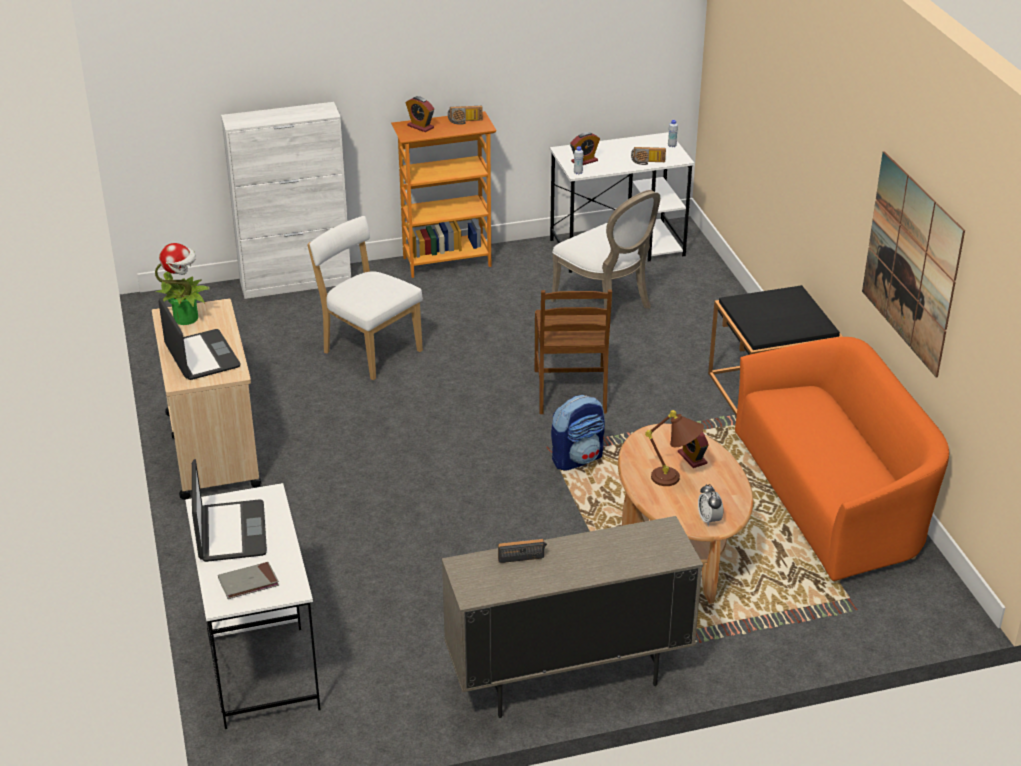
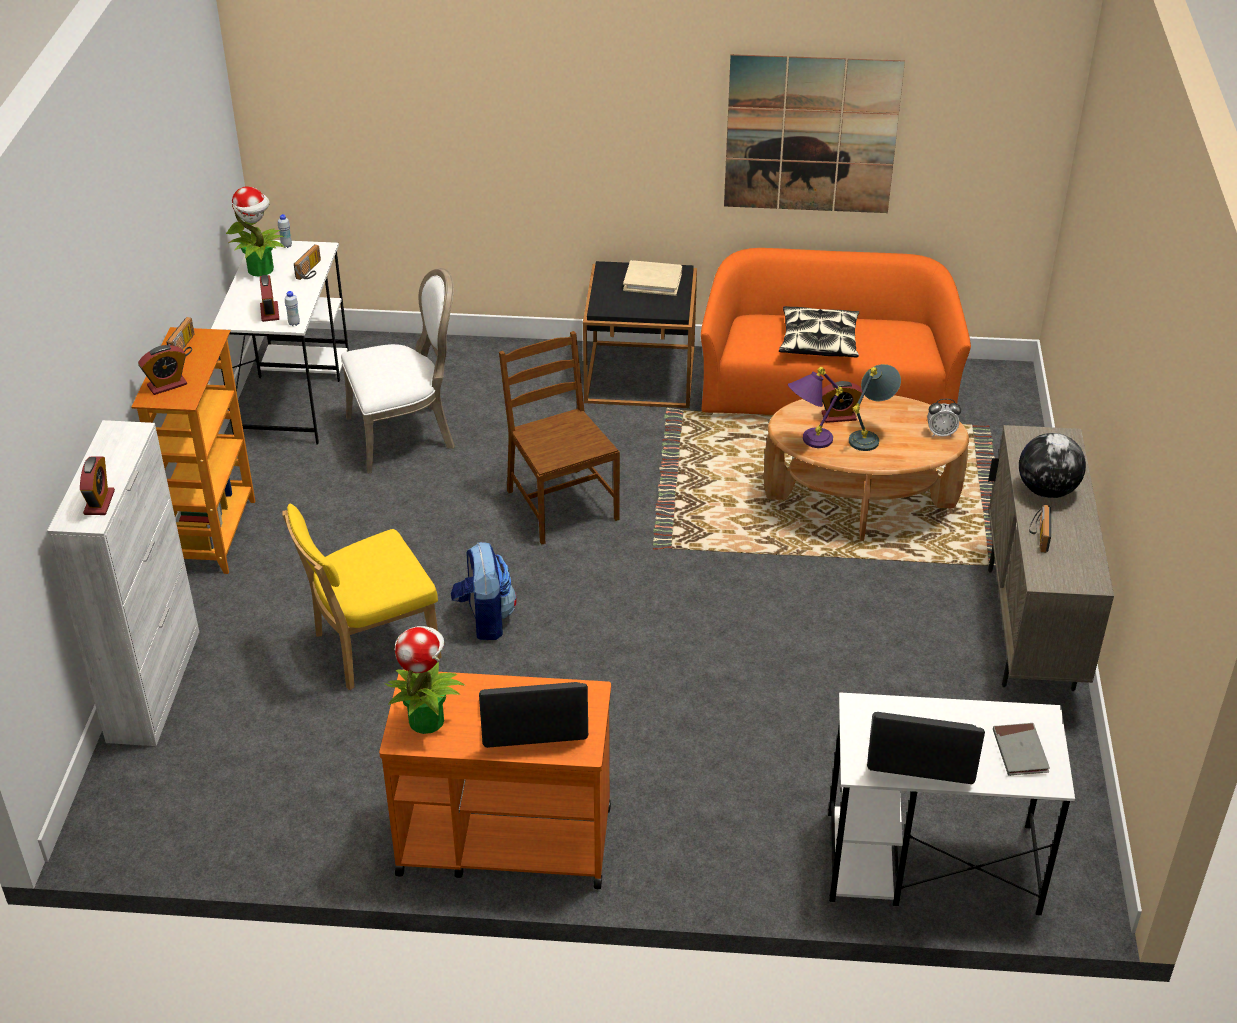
camera: 70 degrees left, 5 degrees up
(212, 448) = (503, 840): beige cart -> orange cart
(253, 121) = (99, 502): none -> alarm clock
(369, 350) = (371, 648): white chair -> yellow chair
(571, 391) = (560, 505): brown chair -> brown chair turned 135 degrees counterclockwise
(577, 458) = (685, 532): backpack -> backpack (485, 619)
(590, 553) = (1046, 490): none -> globe
(634, 145) = (261, 269): none -> potted plant
(643, 447) = (807, 442): none -> purple table lamp
(675, 480) = (870, 436): brown table lamp -> grey table lamp
(796, 317) = (653, 281): none -> beige book
(814, 435) = (818, 341): none -> pillow

